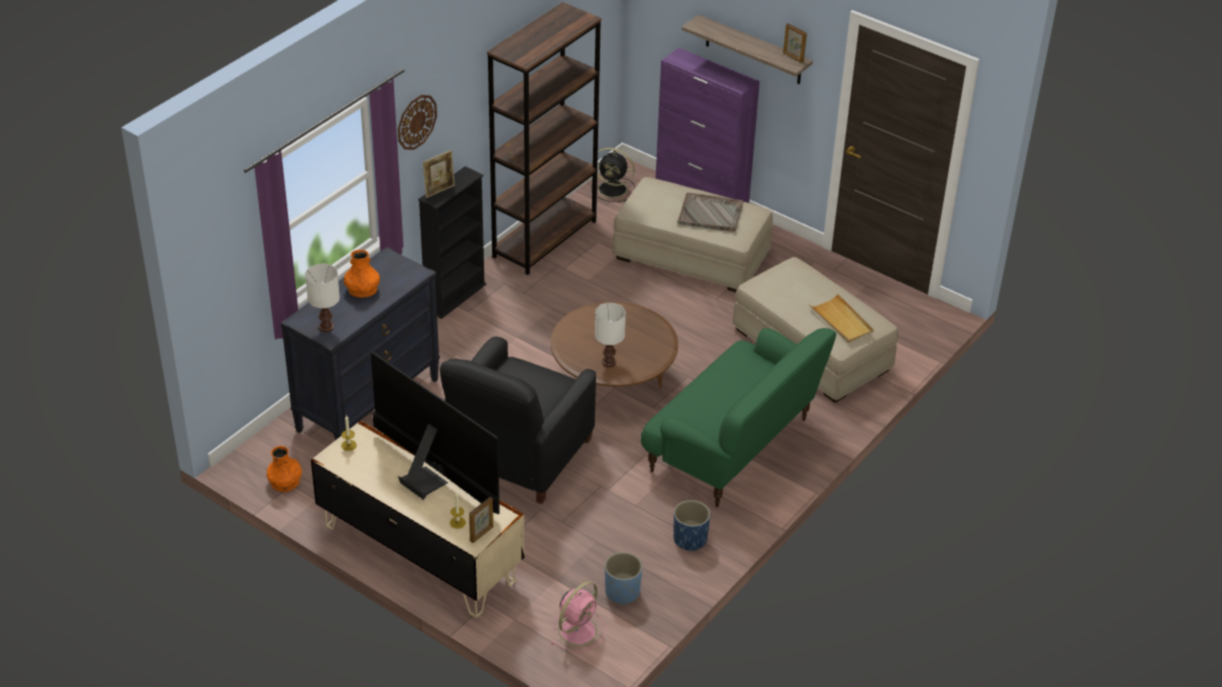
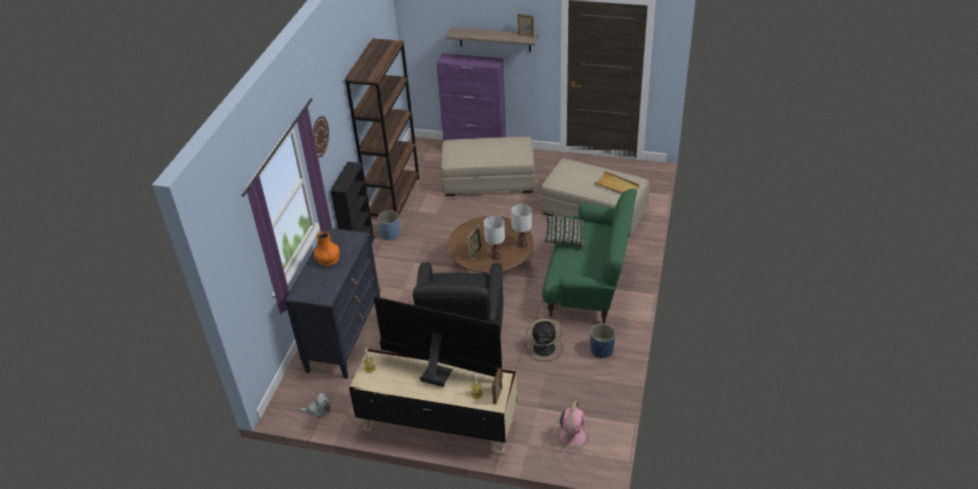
camera: 20 degrees left, 0 degrees up
(285, 482) = (318, 410): orange vase -> plush toy
(326, 327) = (319, 293): white table lamp -> white table lamp (522, 244)
(439, 190) = (341, 181): picture frame -> picture frame (475, 253)
(614, 189) = (418, 157): black fan -> black fan (545, 348)
(622, 592) = (583, 400): blue planter -> blue planter (390, 234)
(711, 214) = (498, 149): grey tray -> none
(717, 368) = (564, 237): none -> pillow

